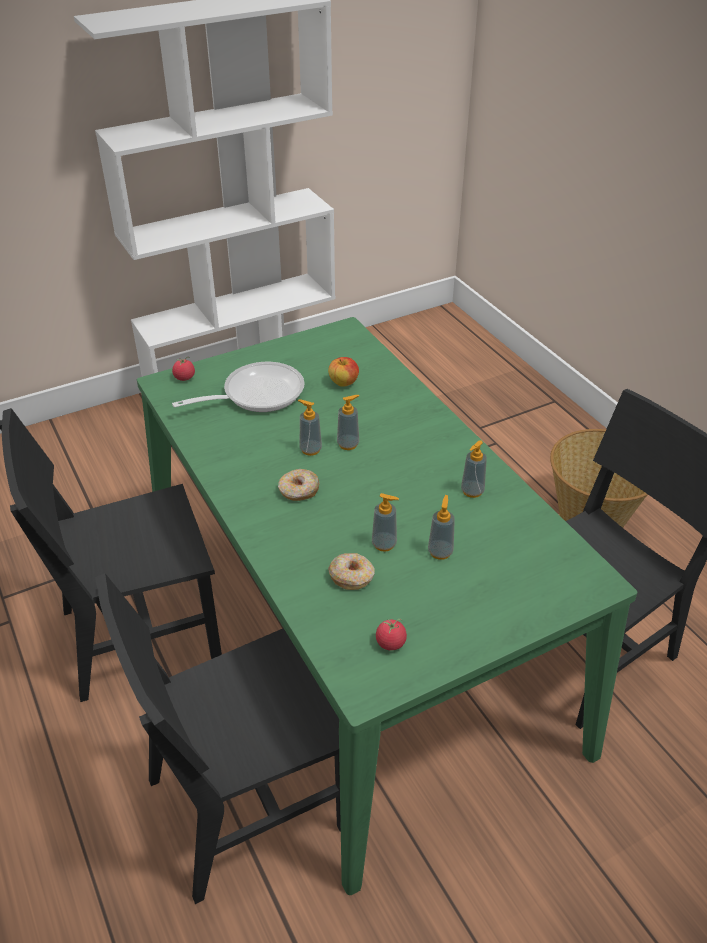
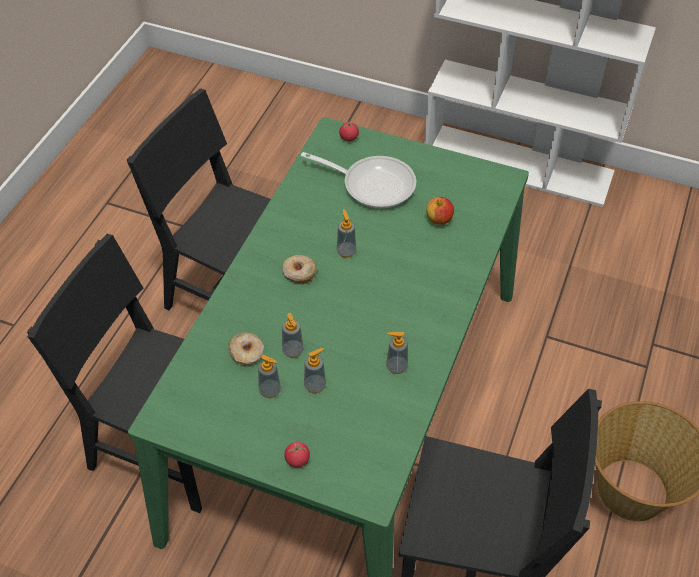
camera: 50 degrees right, 10 degrees up
(348, 444) = (373, 267): soap dispenser -> soap dispenser (270, 390)
(390, 643) = (208, 409): tomato -> tomato (297, 459)

